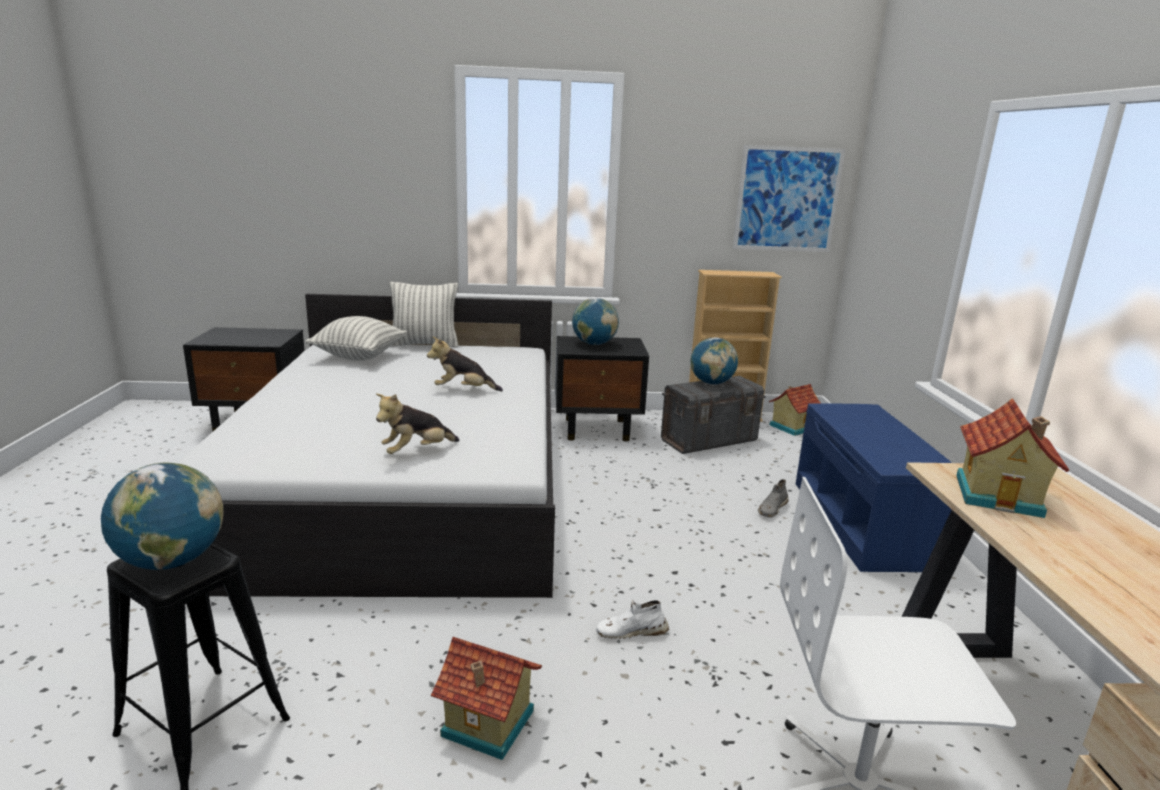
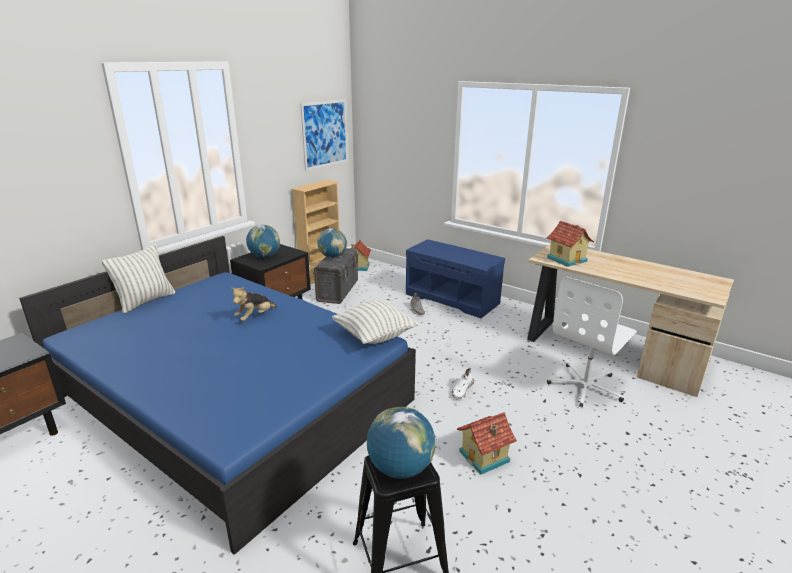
camera: 50 degrees left, 5 degrees up
(359, 356) = (125, 330): pillow -> pillow (374, 336)
(405, 482) = (233, 400): white bed -> blue bed
(416, 452) = (326, 359): plush toy -> none

